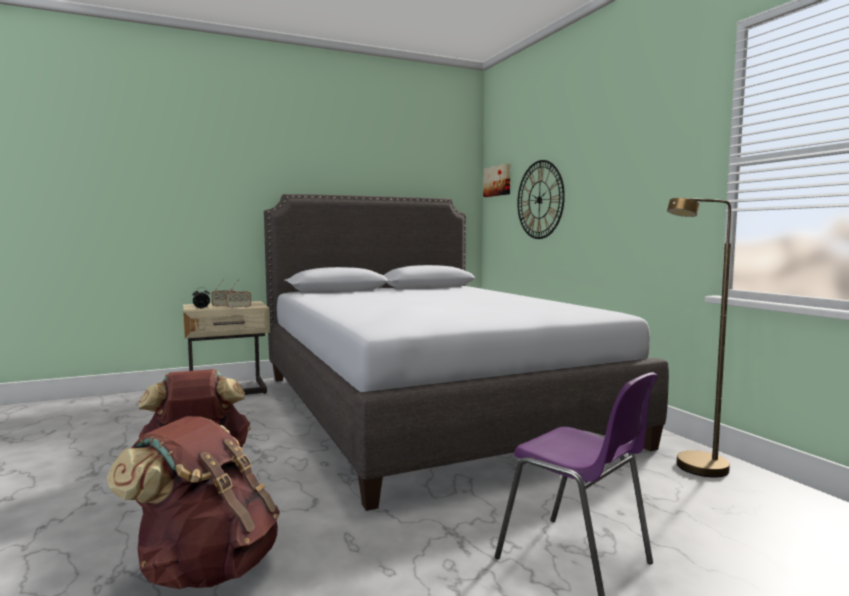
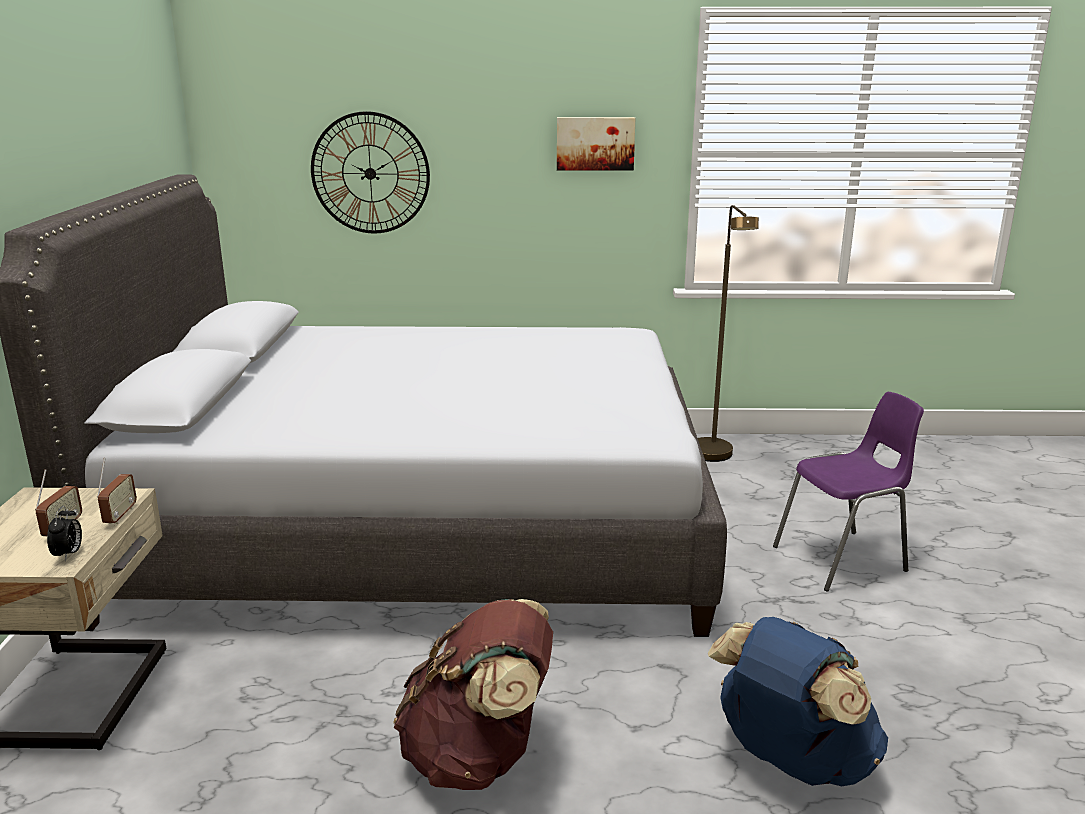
camera: 65 degrees left, 15 degrees up
(206, 567) = (791, 761): brown backpack -> blue backpack
(498, 181) = (244, 132): picture -> picture (595, 143)

